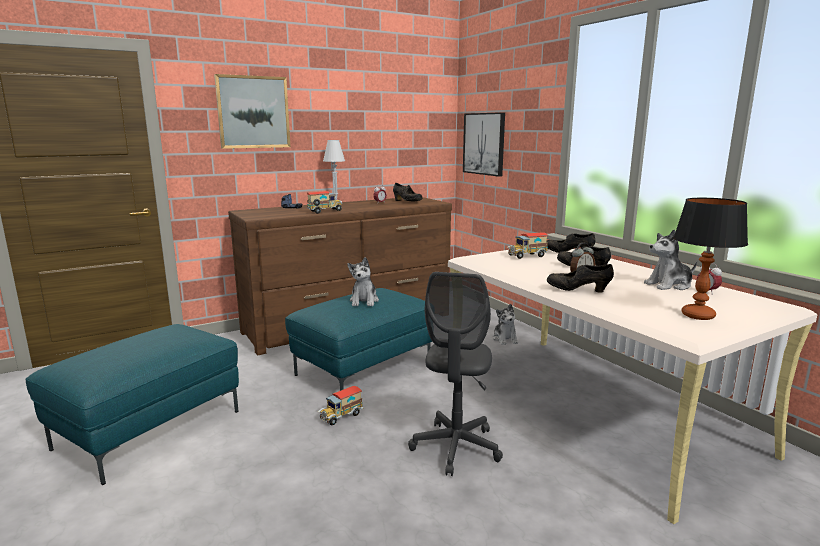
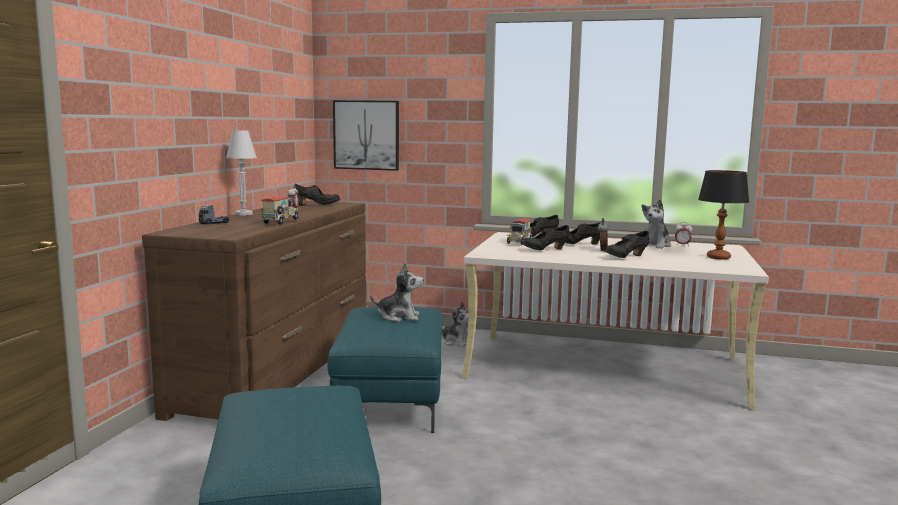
camera: 45 degrees left, 5 degrees down
(253, 112) = (157, 90): picture -> none
(341, 416) = (459, 442): toy truck -> none
(364, 301) = (399, 317): plush toy -> plush toy turned 45 degrees counterclockwise
(456, 447) = (583, 424): grey office chair -> none
(525, 267) = (545, 250): none -> black shoe

